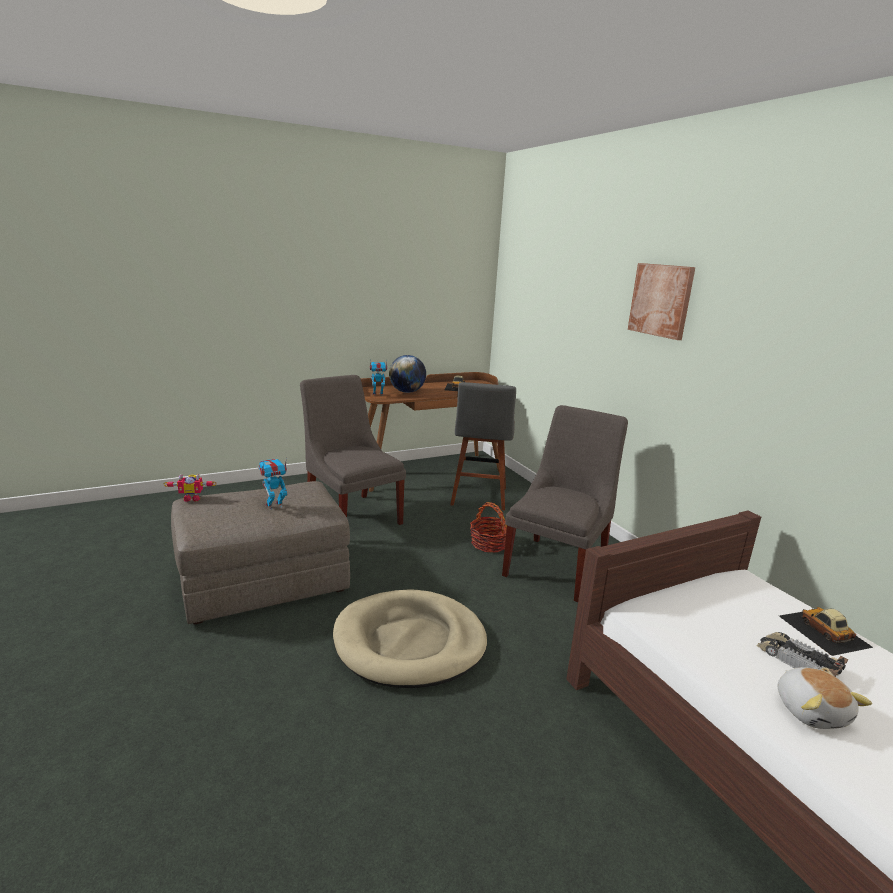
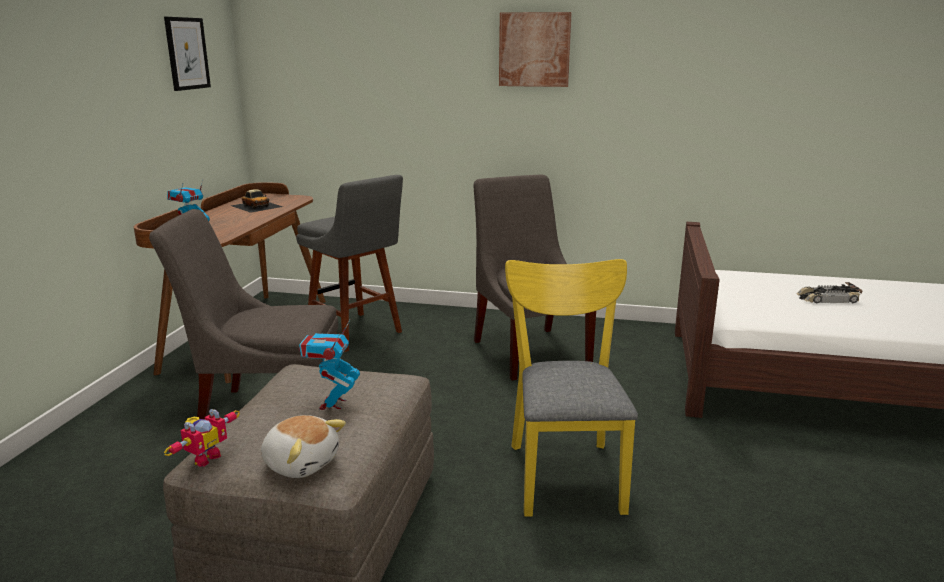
camera: 50 degrees left, 0 degrees up
(407, 392) = (217, 225): globe -> none
(410, 642) = (564, 470): beige dog bed -> yellow chair
(441, 277) = (187, 53): none -> picture
(489, 544) = (450, 364): basket -> none
(811, 711) = (879, 317): plush toy -> plush toy (301, 463)
(824, 631) = (799, 280): toy car -> none

